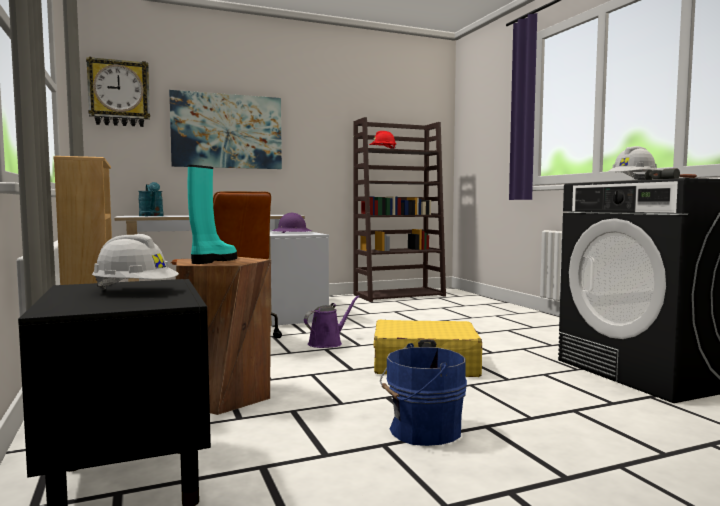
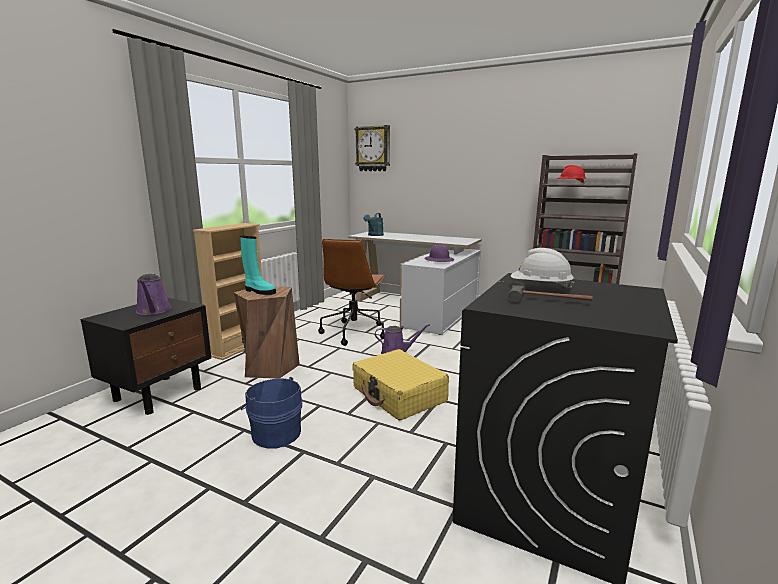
camera: 50 degrees right, 10 degrees up
(135, 291) = (153, 311): white hard hat -> purple watering can
(213, 261) = (259, 291): turquoise boot -> turquoise boot turned 45 degrees clockwise
(227, 131) = (439, 171): picture -> none

